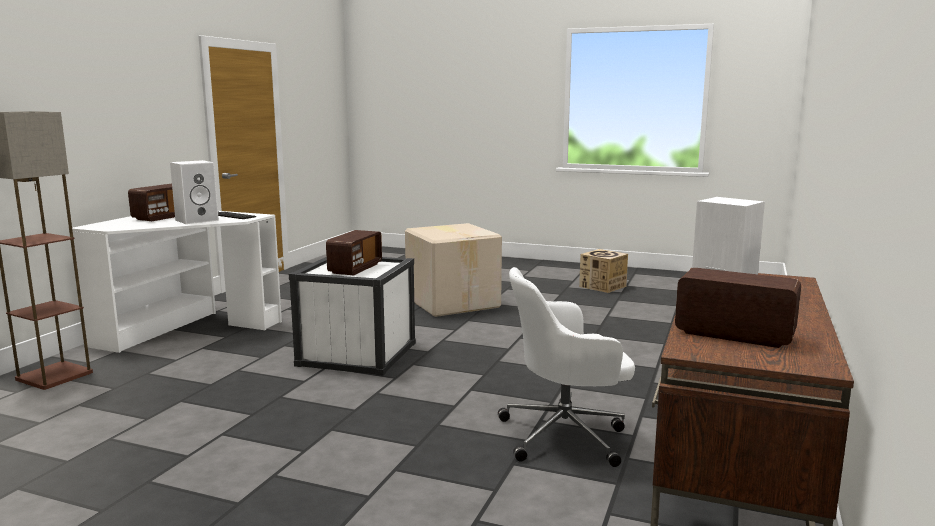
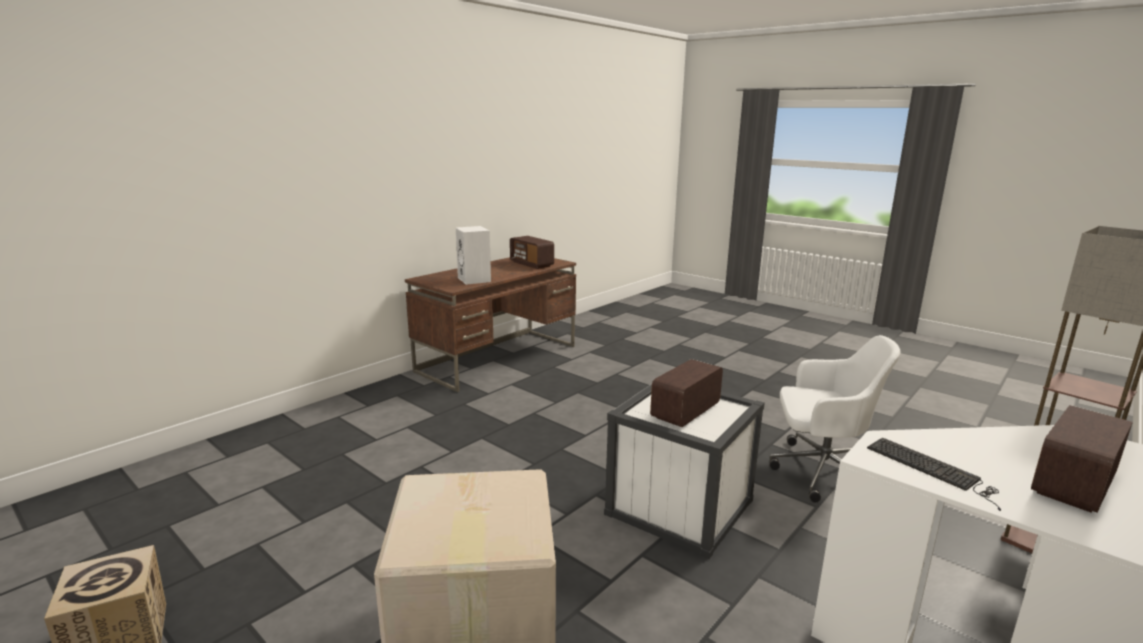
camera: 160 degrees left, 5 degrees up
(197, 220) = (969, 451): white speaker -> none
(566, 435) = (551, 391): white office chair -> white office chair (820, 472)

